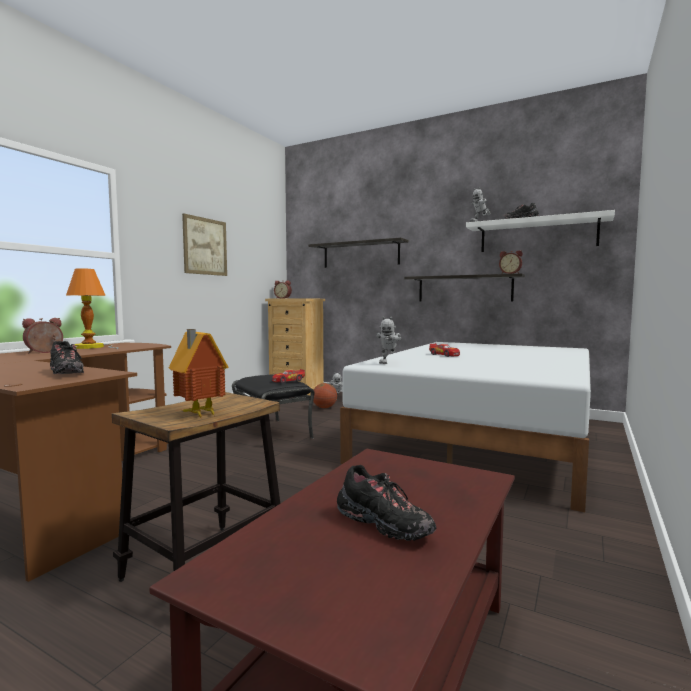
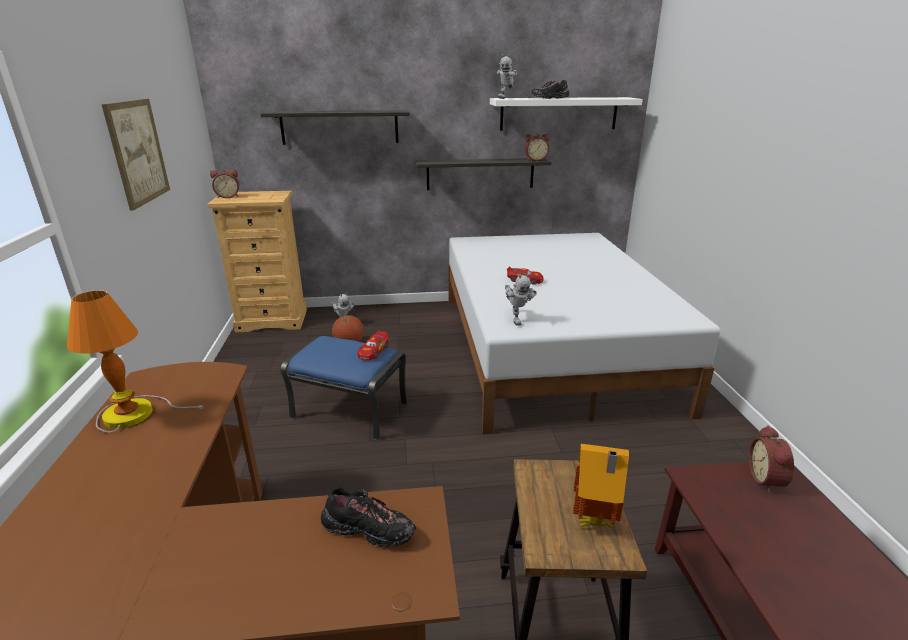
camera: 35 degrees left, 20 degrees up
(44, 352) = (110, 467): alarm clock -> alarm clock (767, 479)
(273, 432) = (350, 410): black ottoman -> blue ottoman
(383, 525) = (823, 565): black shoe -> none

